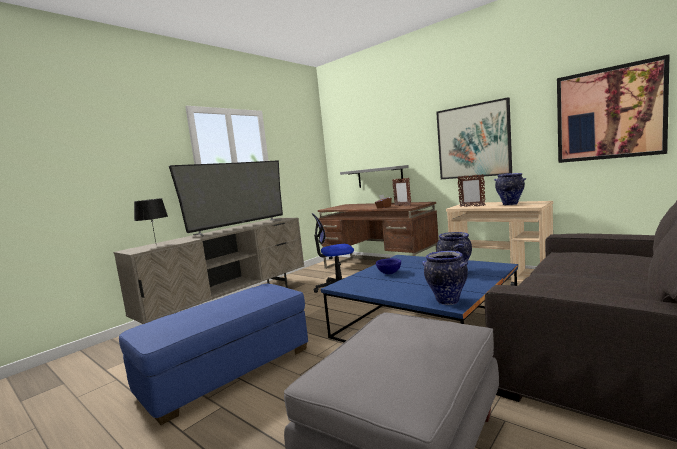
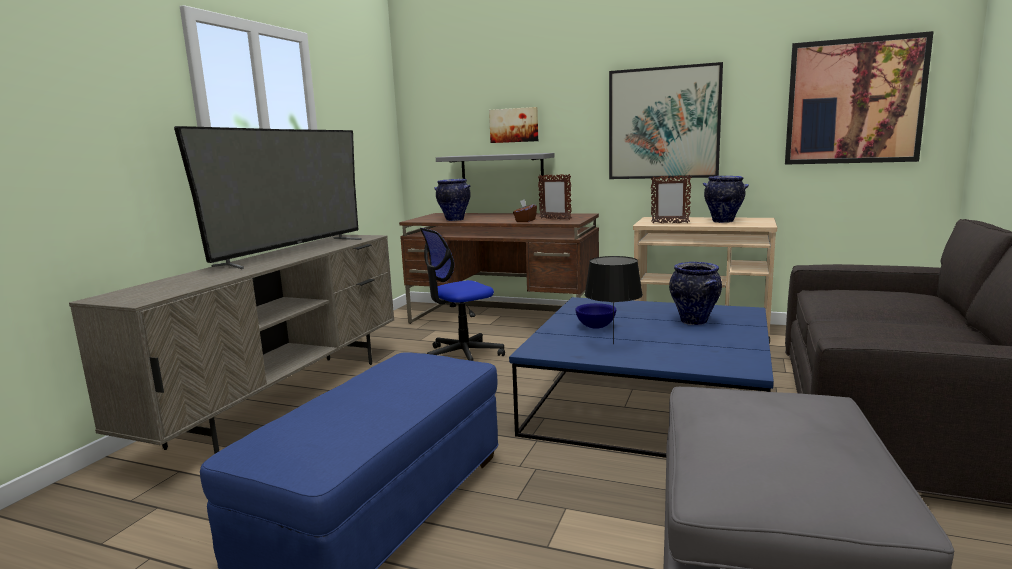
camera: 20 degrees left, 5 degrees up
(156, 245) = (161, 287): black table lamp -> black table lamp (612, 344)
(385, 150) = (514, 125): none -> picture
(447, 301) = (732, 365): vase -> vase (454, 220)

